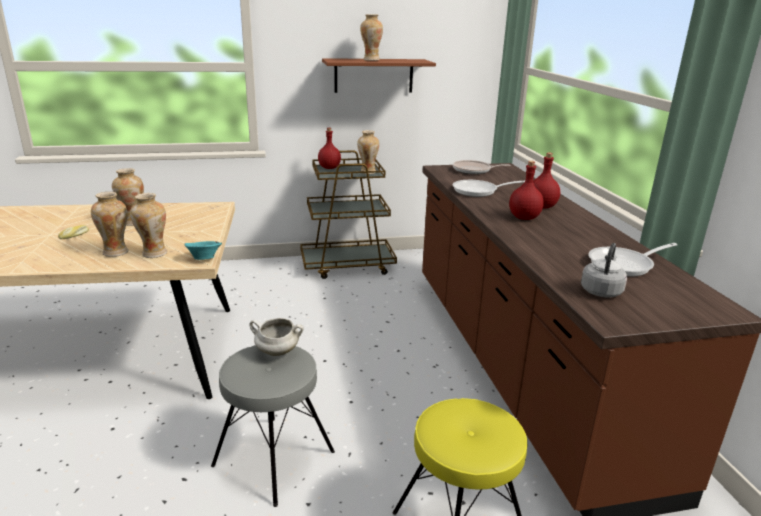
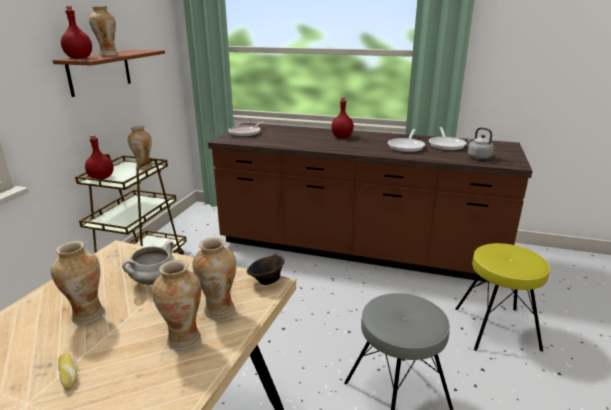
camera: 60 degrees left, 0 degrees up
(204, 259) = (266, 281): turquoise bowl -> brown bowl
(277, 352) = (386, 306): white cooking pot -> white cooking pot (153, 281)
(479, 191) = (293, 142): frying pan -> frying pan (407, 146)
(523, 217) = (357, 144): red bottle -> red bottle (78, 58)

